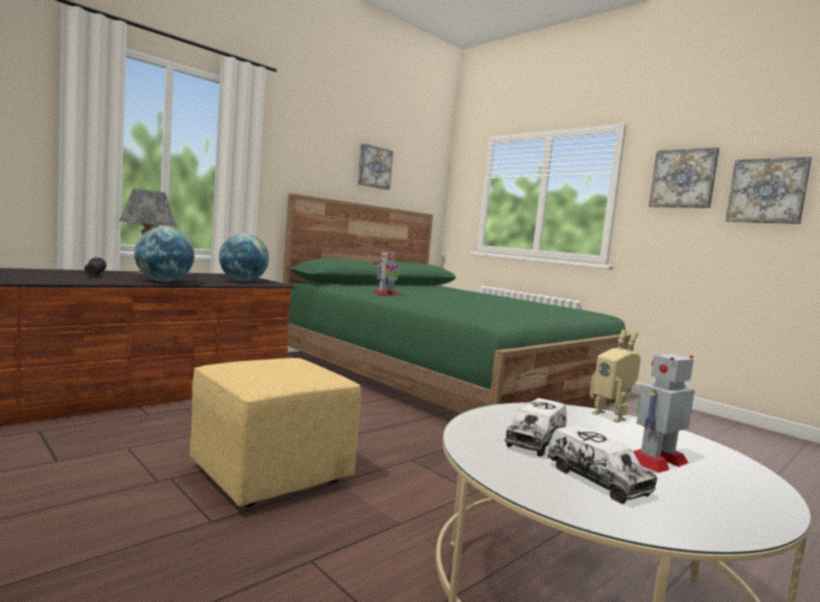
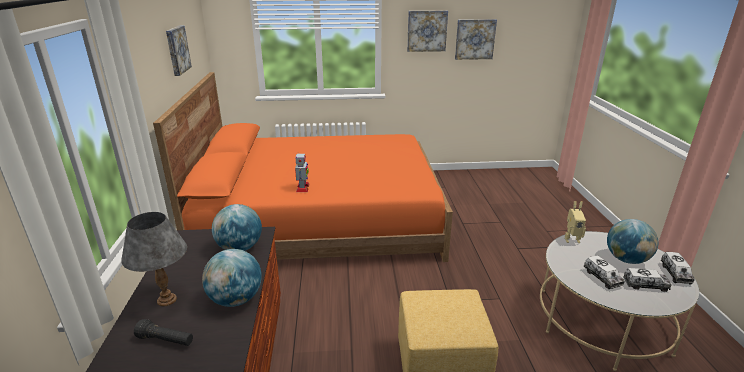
camera: 50 degrees left, 20 degrees up
(442, 375) = (321, 218): green bed -> orange bed
(657, 461) = (626, 259): toy robot -> globe
(733, 516) = (675, 273): none -> toy truck

